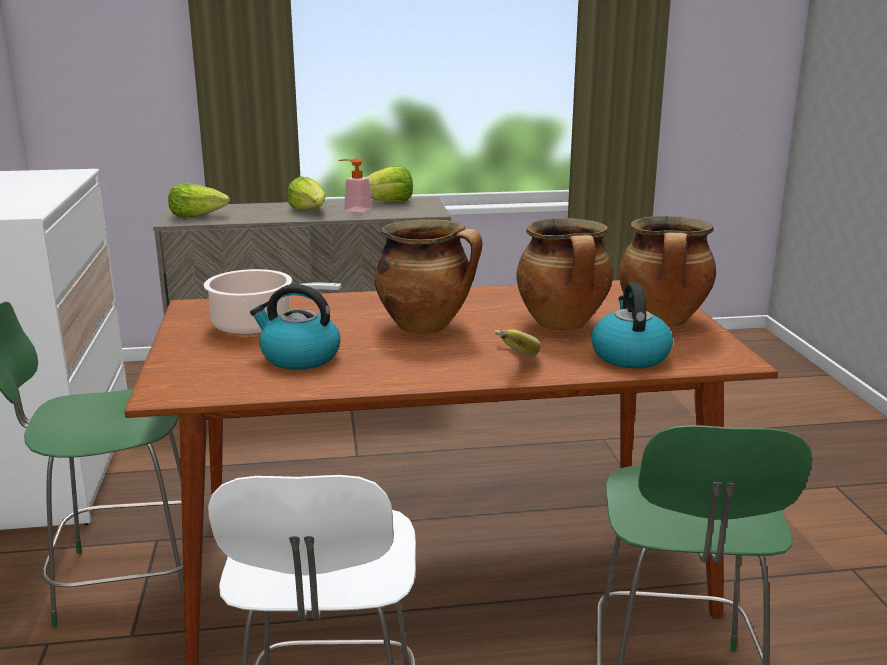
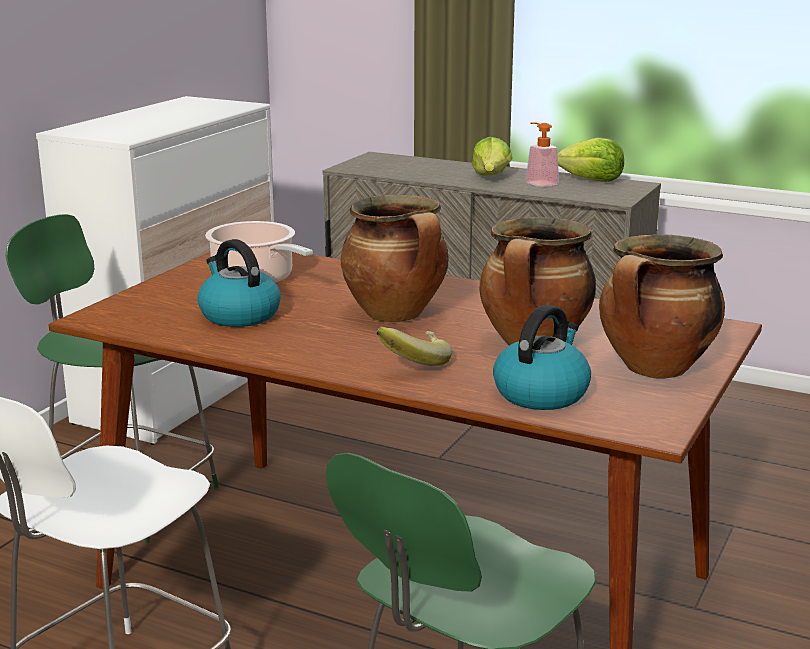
camera: 35 degrees right, 0 degrees up
(197, 216) = (377, 165): lettuce -> none

